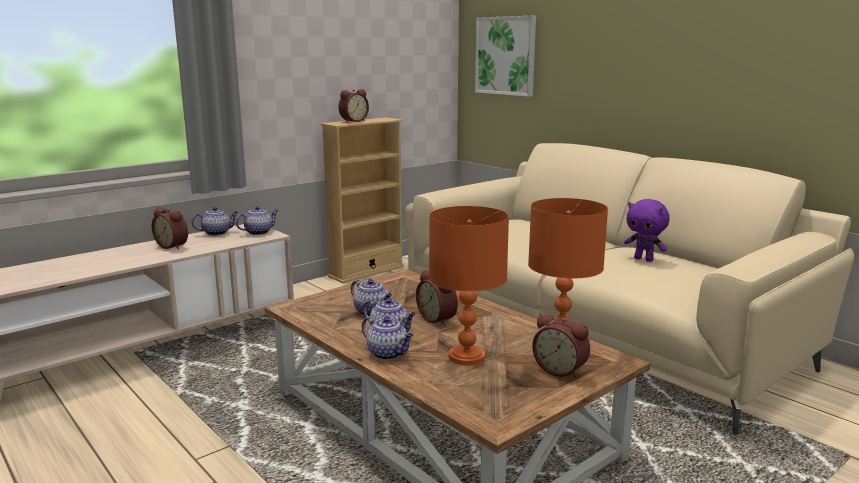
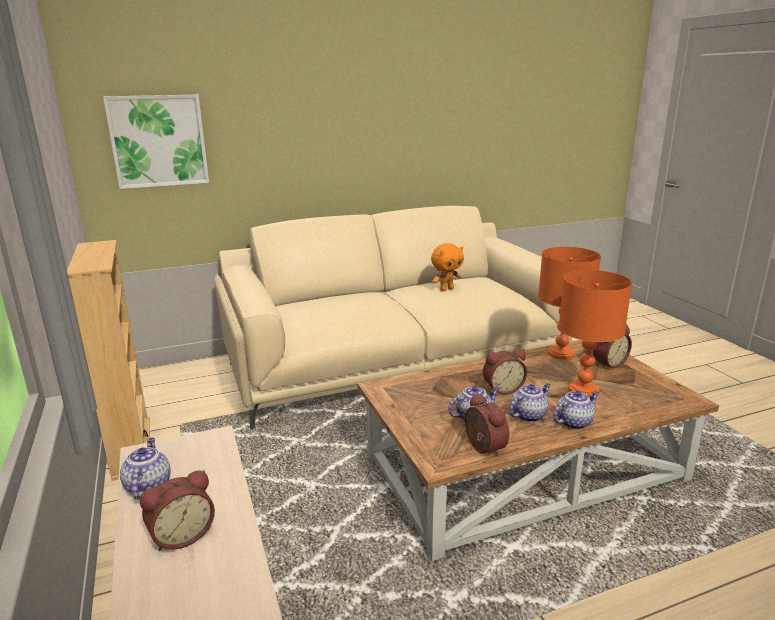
camera: 70 degrees left, 5 degrees up
(259, 232) = (188, 447): teapot -> none
(353, 121) = (87, 258): alarm clock -> alarm clock (482, 448)
(644, 259) = (446, 289): purple plush toy -> orange plush toy

